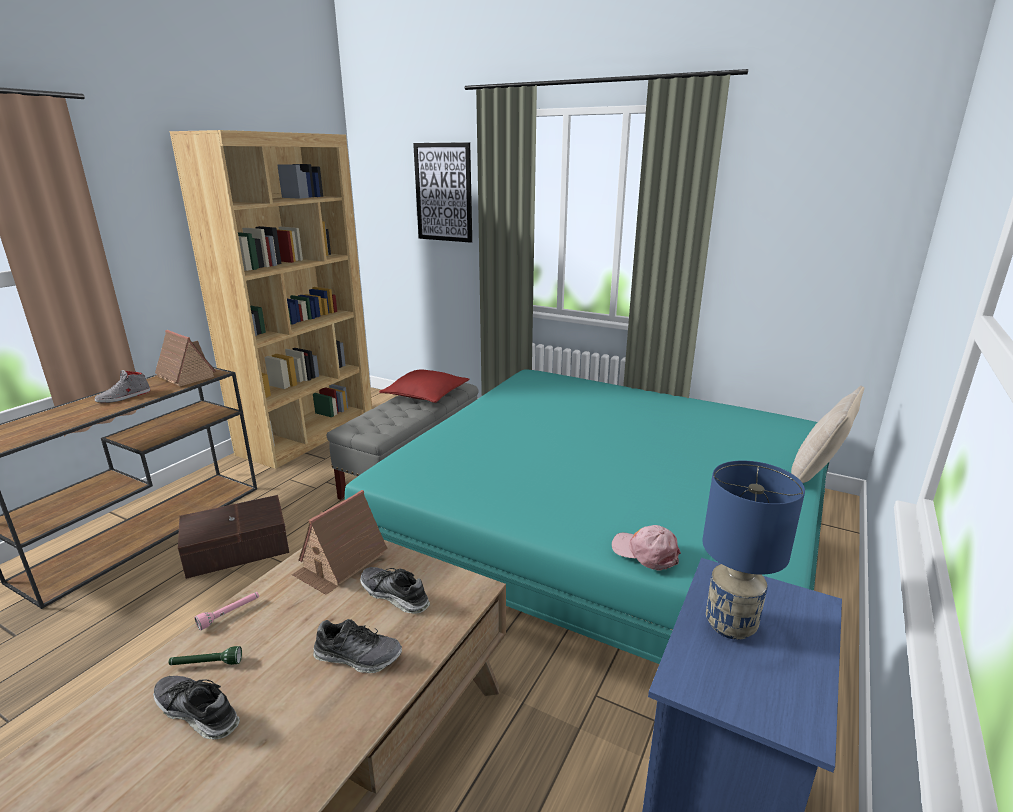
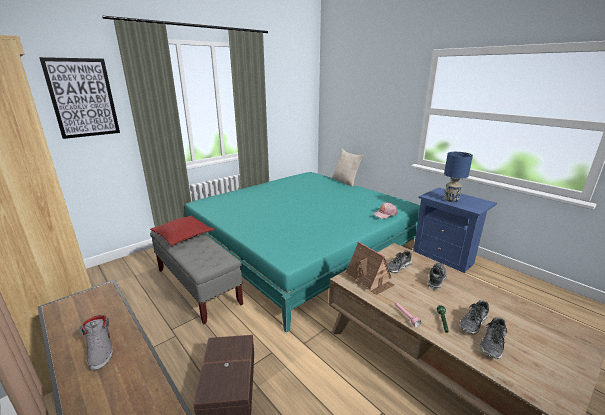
camera: 70 degrees left, 0 degrees up
(129, 740) = (493, 344): none -> shoe
(185, 376) = (85, 309): toy house -> none

